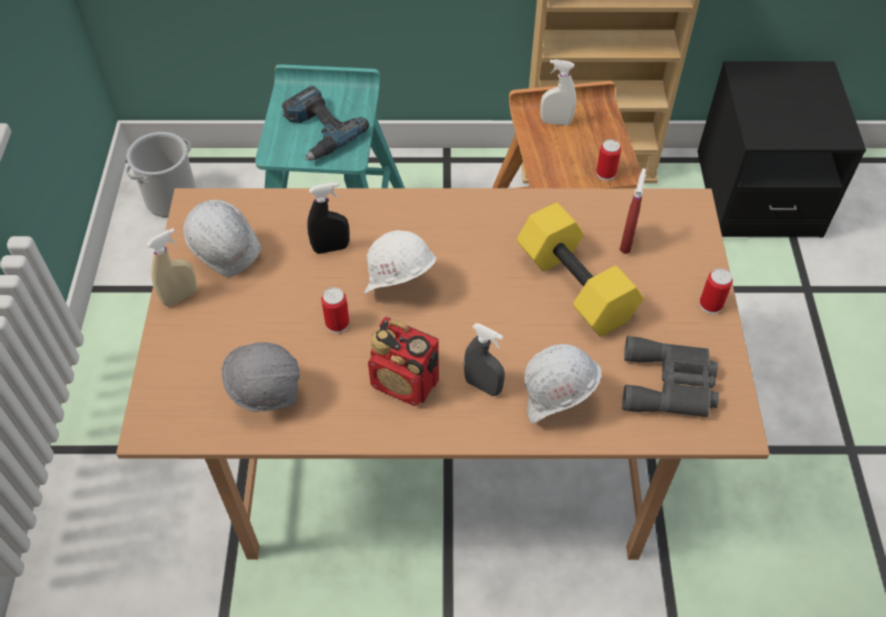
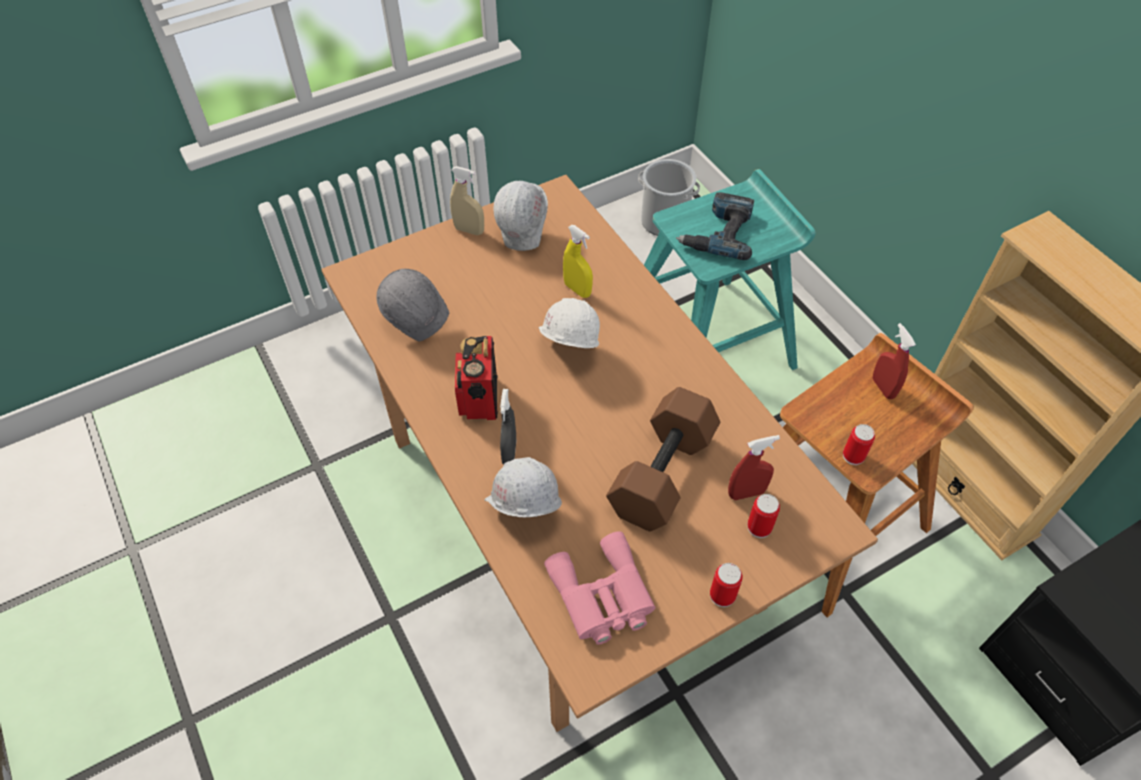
camera: 60 degrees right, 0 degrees up
(331, 248) = (577, 289): black spray bottle -> yellow spray bottle
(337, 323) = (507, 330): can -> can (759, 527)
(555, 122) = (883, 387): white spray bottle -> red spray bottle
(577, 286) = (663, 475): yellow dumbbell -> brown dumbbell
(670, 385) = (602, 596): grey binoculars -> pink binoculars

